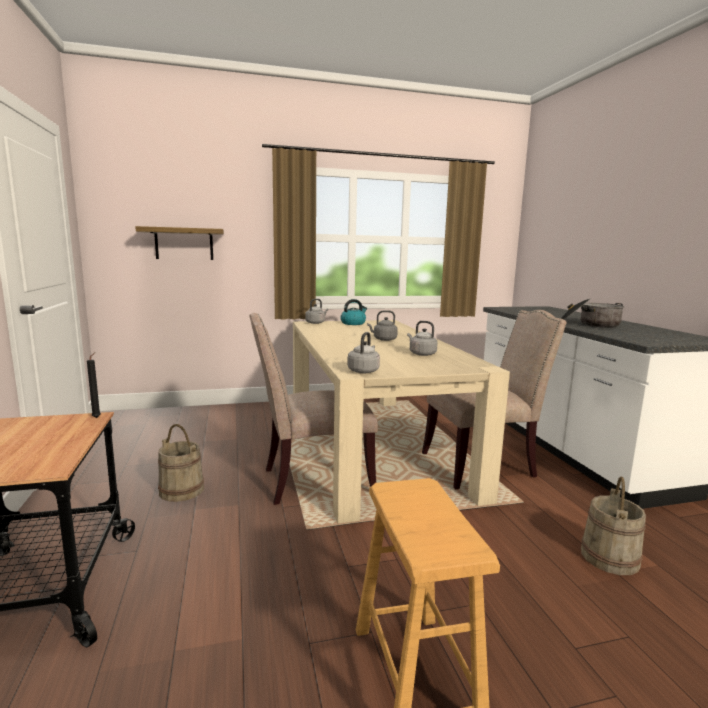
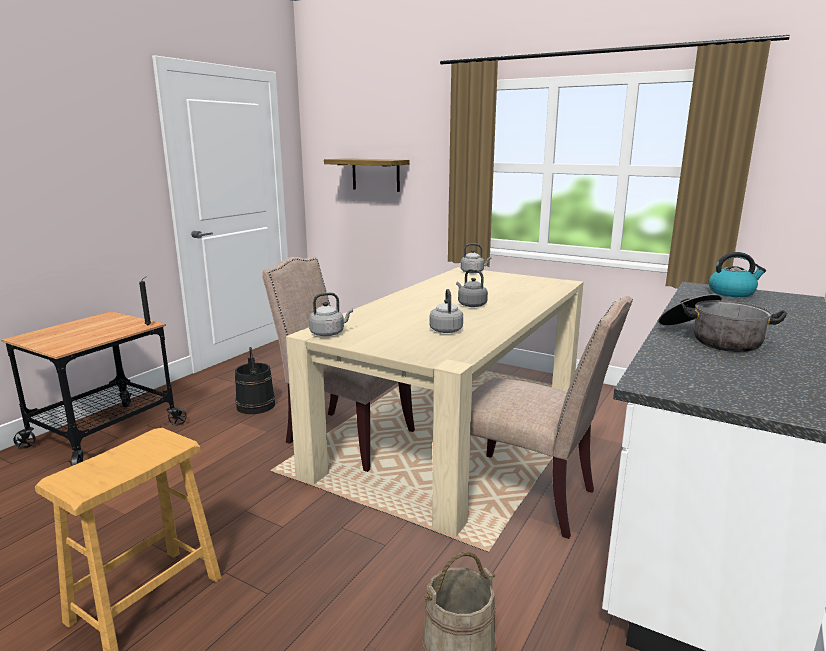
camera: 45 degrees right, 5 degrees up
(181, 490) = (255, 405): beige bucket -> black bucket
(353, 323) = (512, 279): kettle -> kettle (732, 293)

